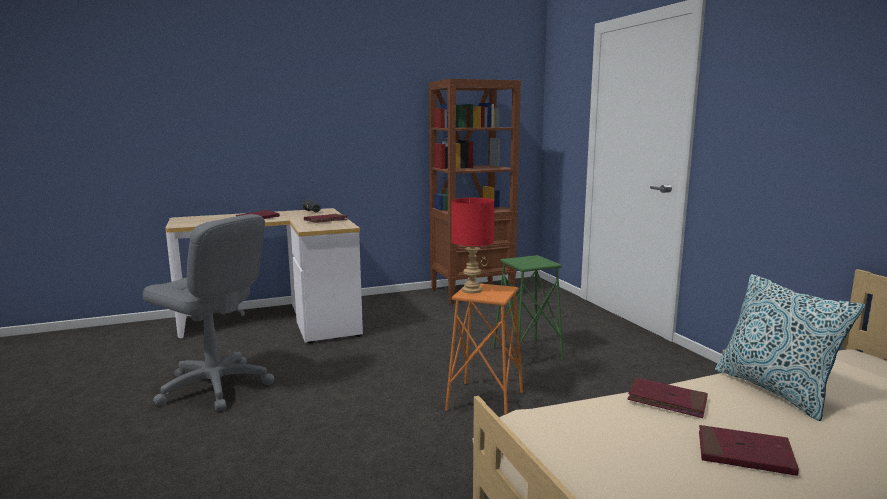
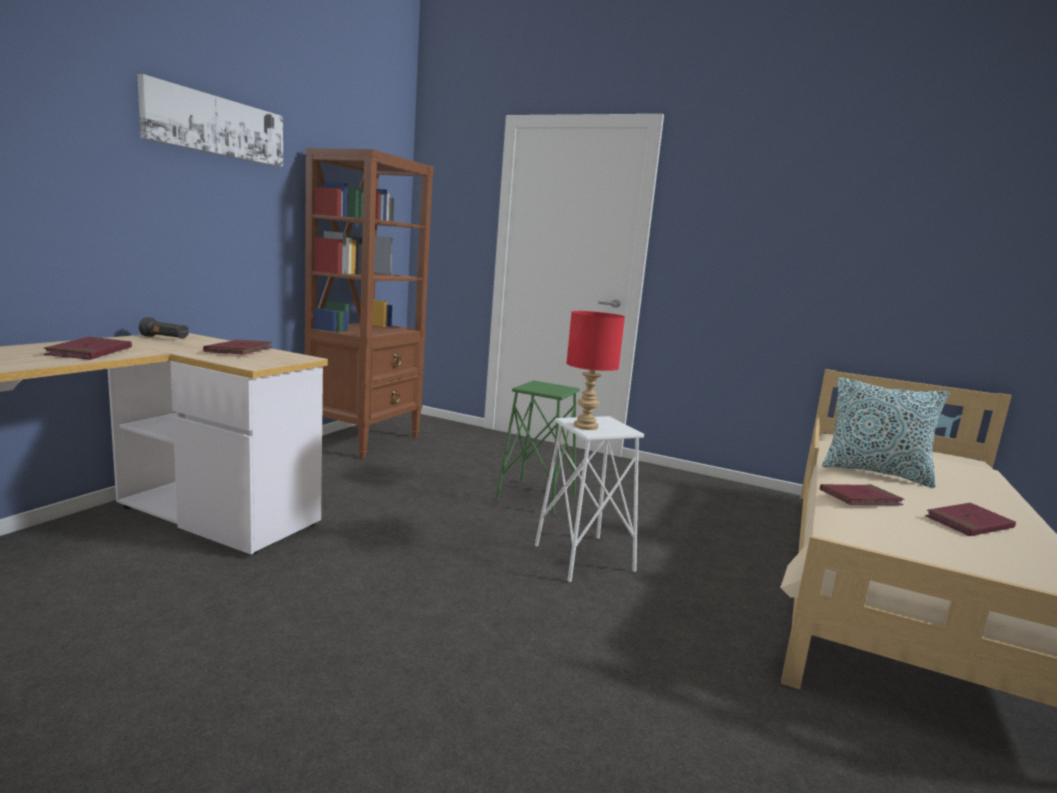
camera: 45 degrees left, 0 degrees up
(215, 387) = (203, 674): grey office chair -> none
(360, 81) = (216, 126): none -> picture
(485, 401) = (584, 558): orange stool -> white stool

